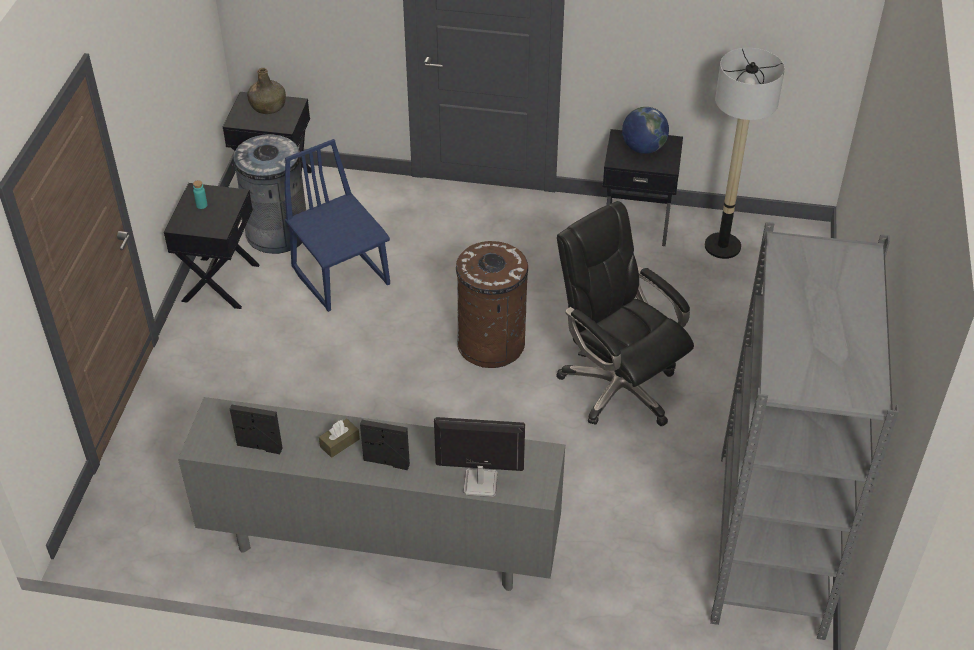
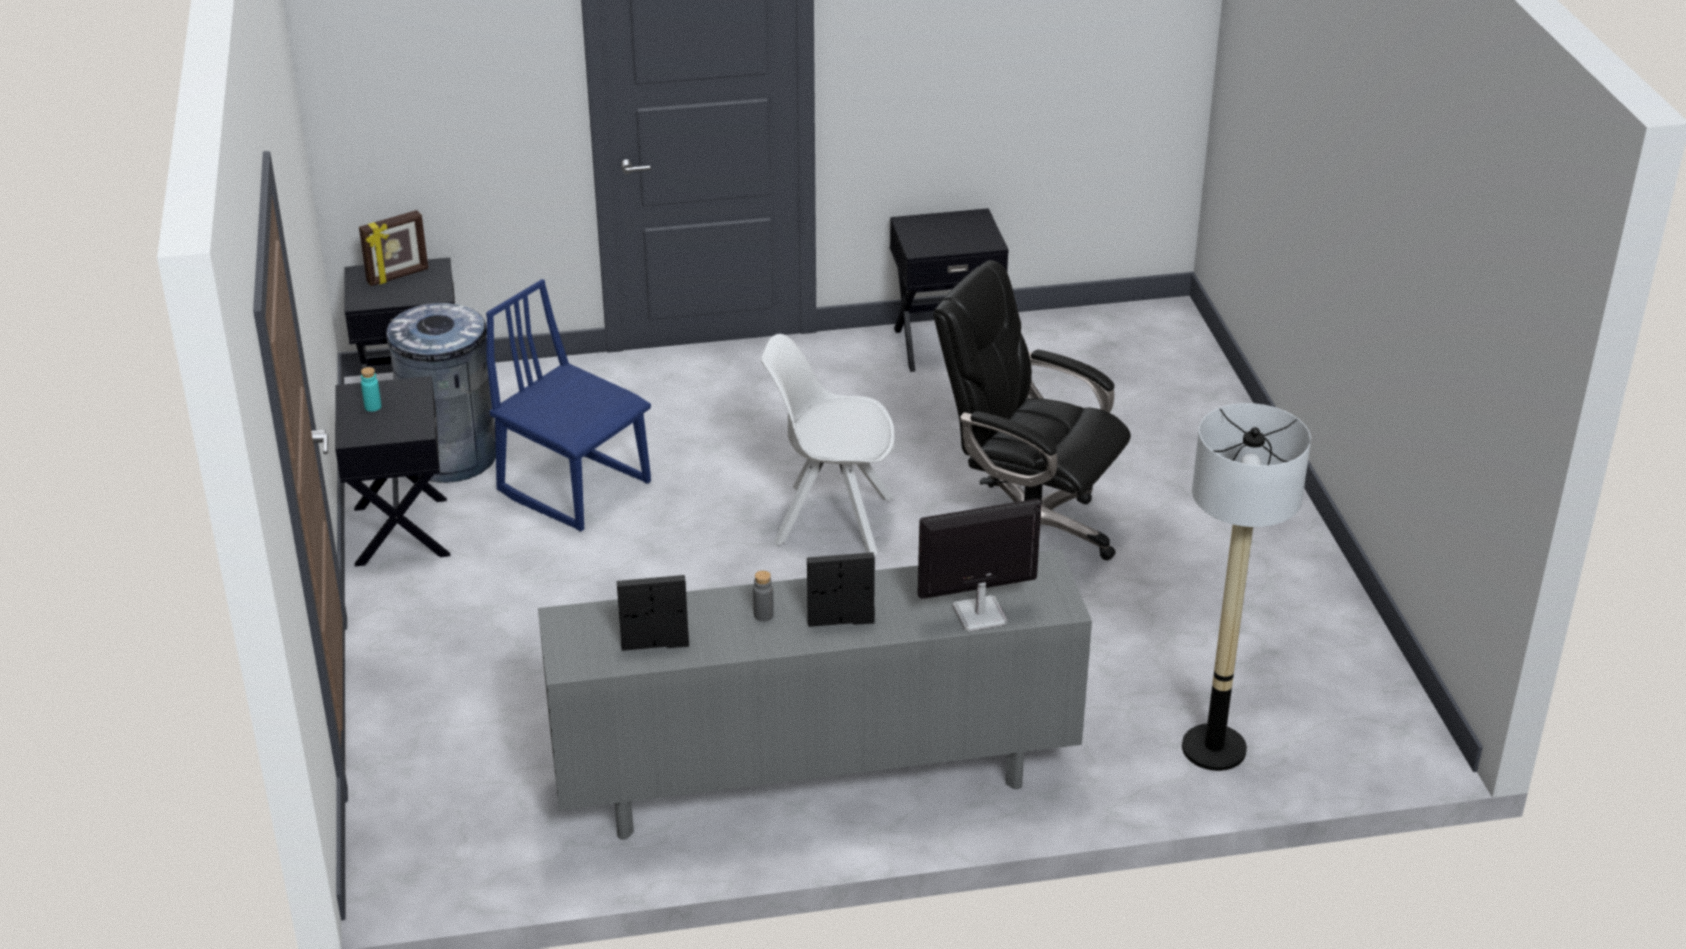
camera: 20 degrees left, 10 degrees down
(268, 106) = (398, 276): green bottle -> picture frame
(339, 443) = (763, 615): brown tissue box -> grey bottle
(491, 344) = (831, 520): brown trash can -> white chair
(643, 148) = (946, 230): globe -> none
(722, 246) = (1070, 349): floor lamp -> floor lamp (1214, 749)
(770, 543) = (1317, 653): grey bookcase -> none

